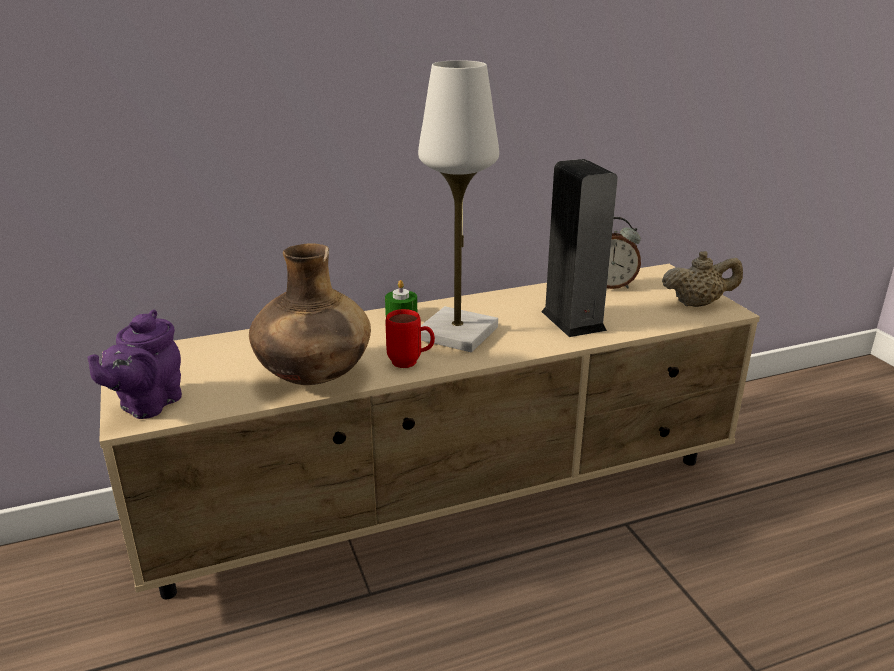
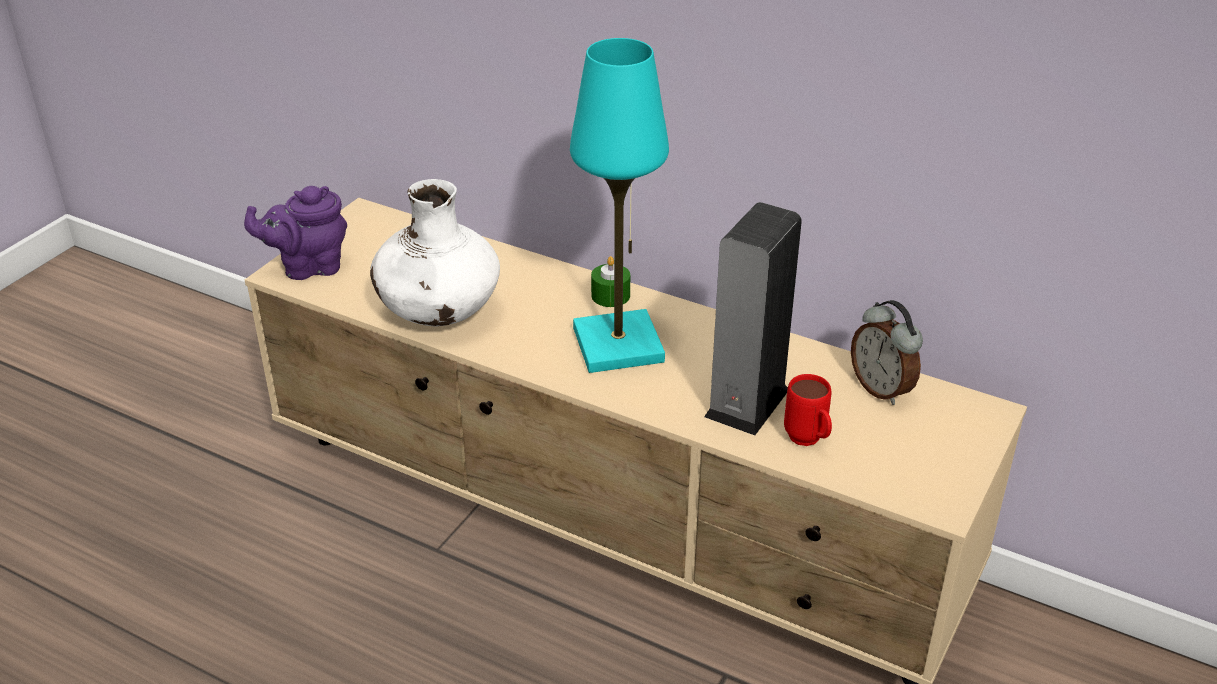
camera: 50 degrees right, 10 degrees up
(314, 377) = (438, 314): brown vase -> white vase
(411, 363) = (524, 350): red mug -> red mug (808, 442)
(457, 333) = (618, 345): white table lamp -> turquoise table lamp
(697, 304) = (926, 474): beige teapot -> none

